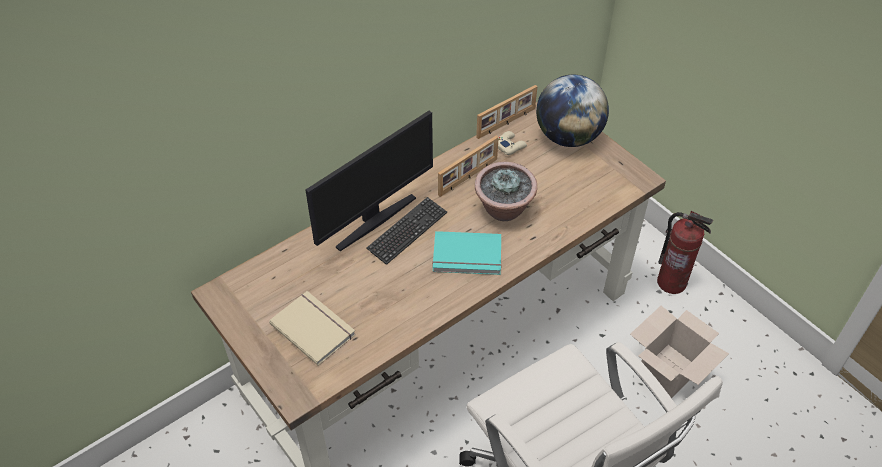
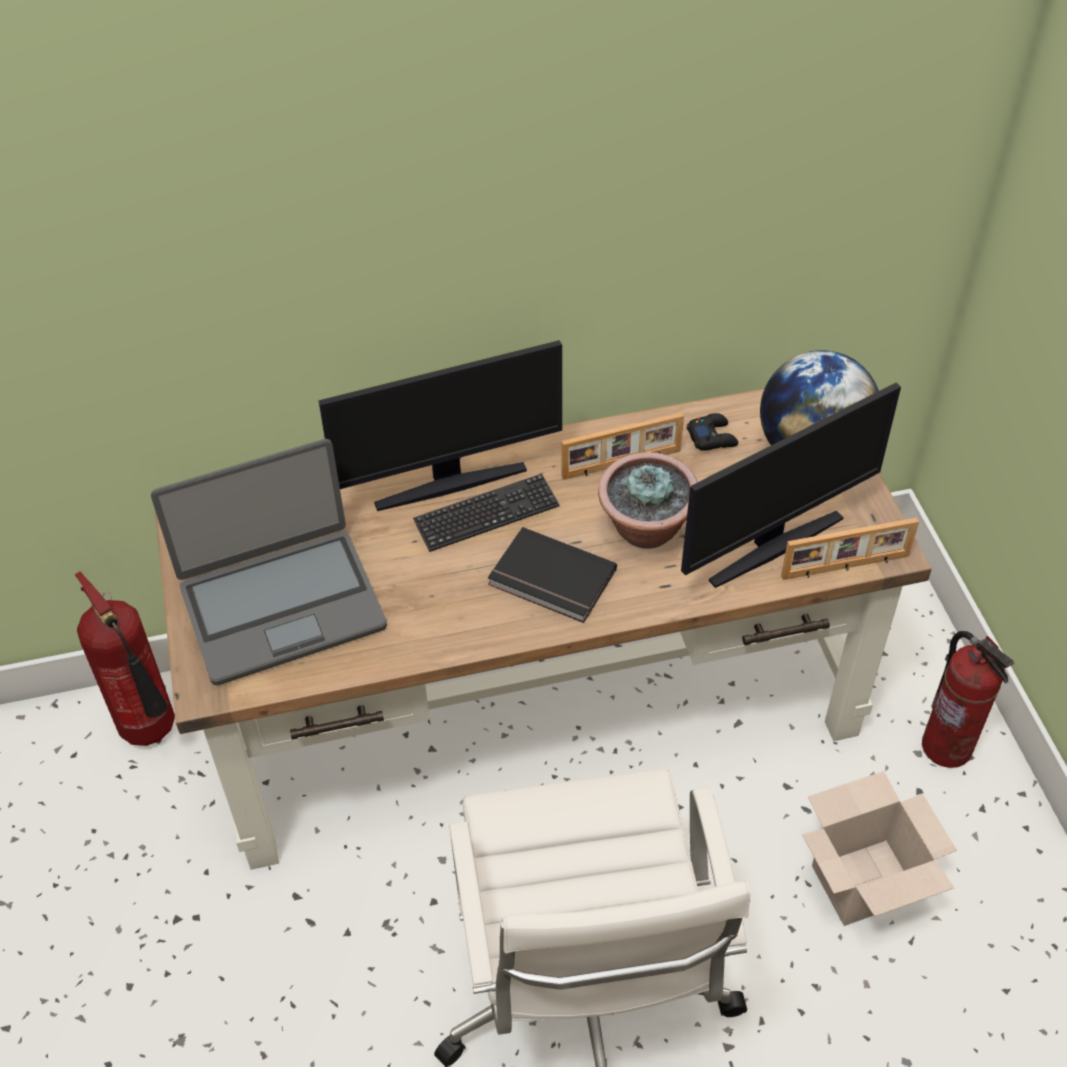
camera: 25 degrees right, 0 degrees up
(212, 447) = (154, 732): none -> fire extinguisher
(314, 328) = (281, 605): beige book -> laptop
(467, 256) = (551, 580): turquoise book -> black book
(506, 123) = (727, 402): picture frame -> picture frame (845, 567)
(509, 146) = (712, 437): beige game controller -> black game controller
(578, 195) = (773, 545): none -> monitor

